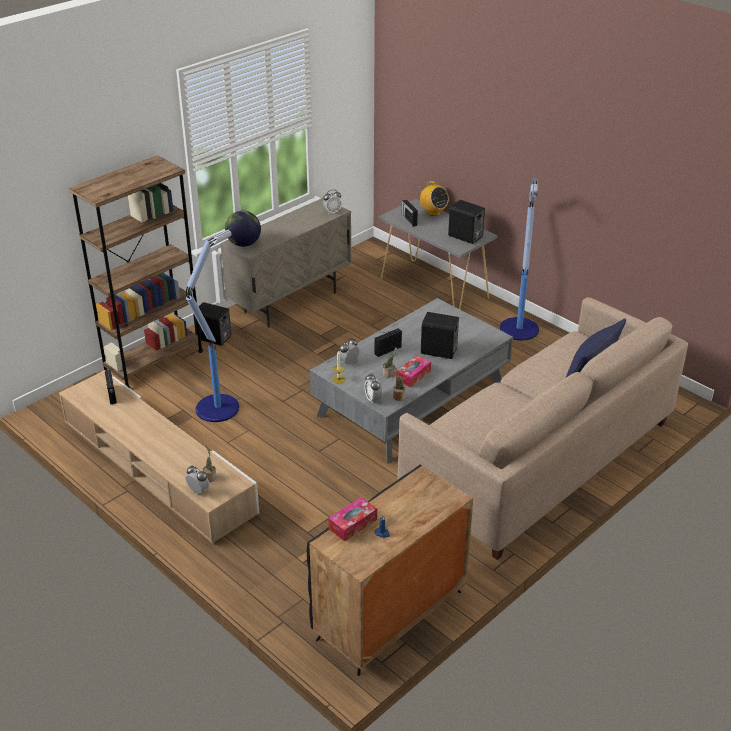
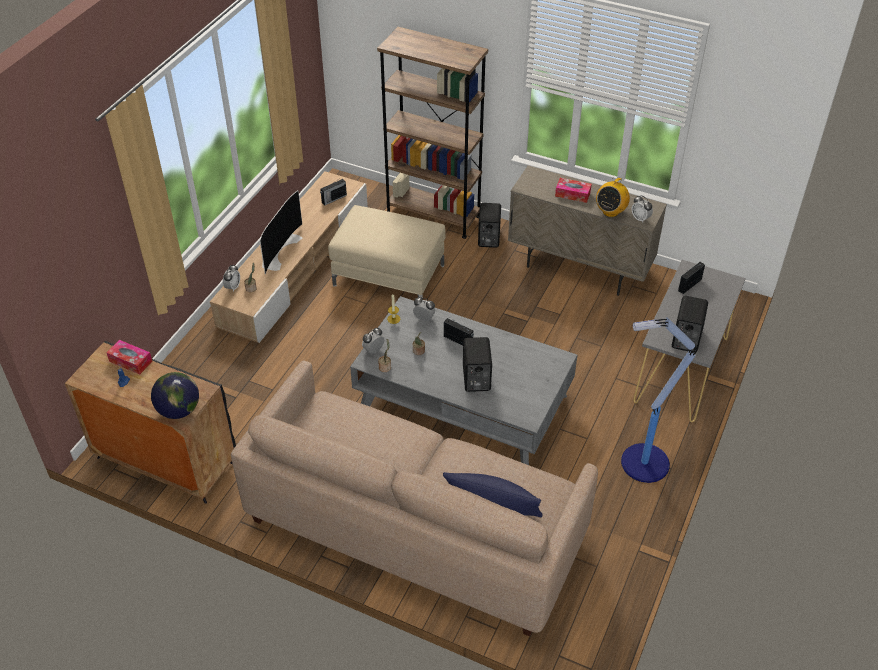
camera: 70 degrees right, 10 degrees up
(164, 447) = (279, 250): none -> television
(218, 407) = (389, 275): floor lamp -> beige ottoman
(244, 244) = (535, 179): globe -> globe (179, 410)
(413, 375) = (424, 369): tissue box -> tissue box (572, 194)
(433, 212) = (723, 300): radio -> radio (610, 212)

